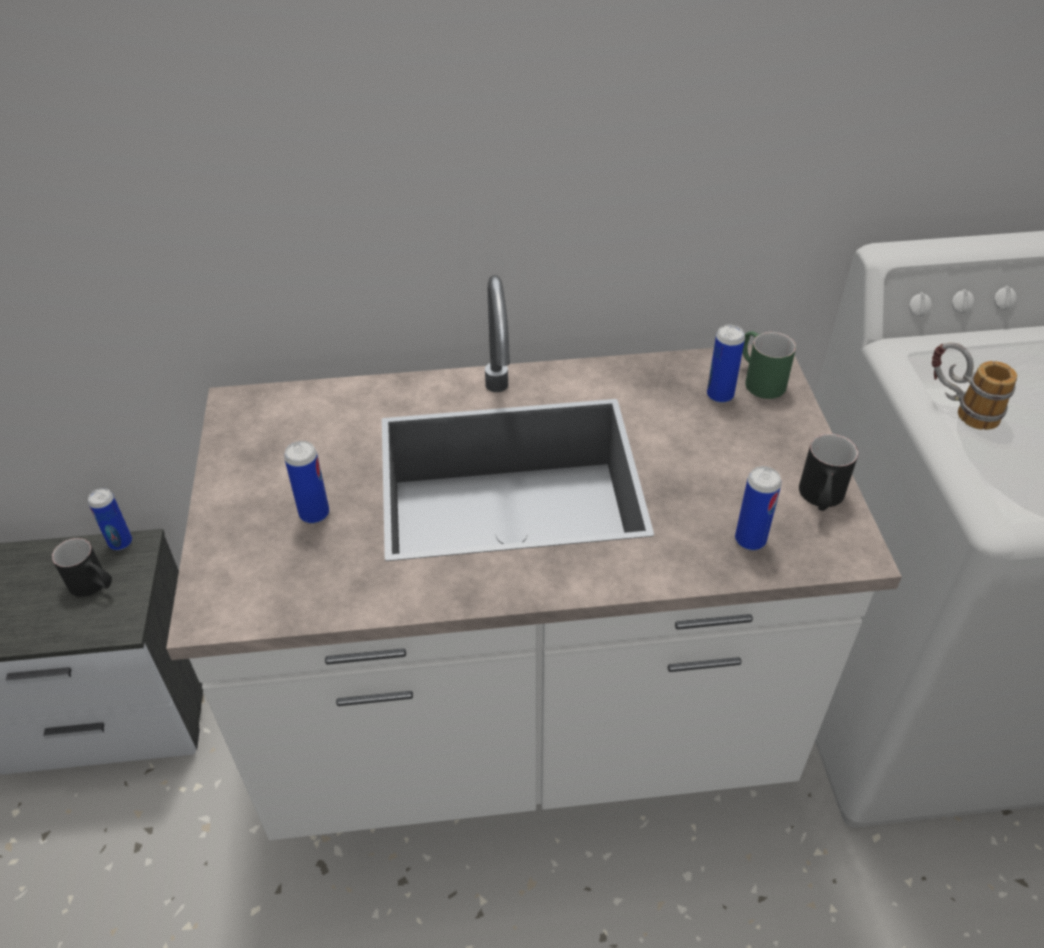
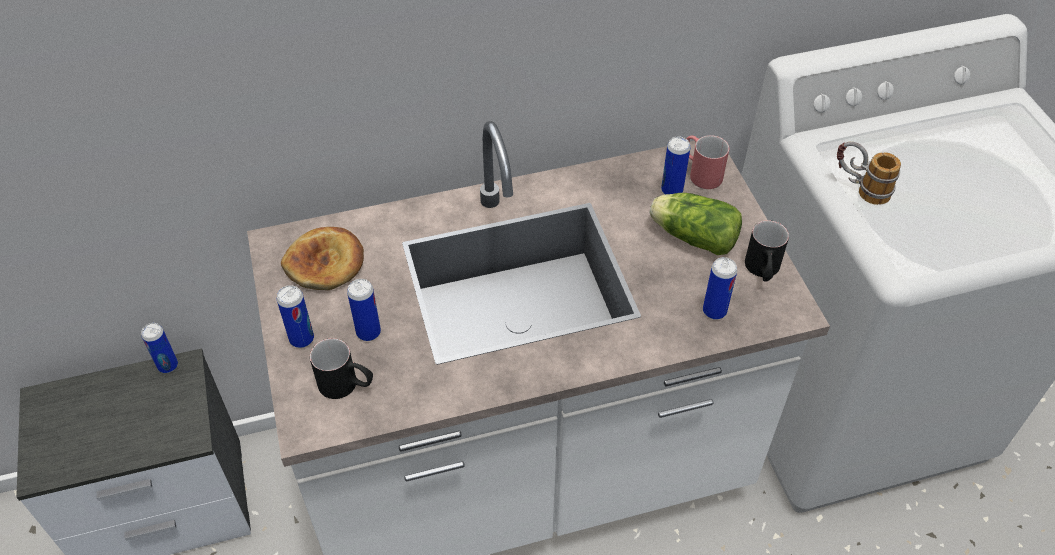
camera: 10 degrees left, 5 degrees up
(94, 586) = (156, 407): black mug -> black mug (347, 385)
(234, 512) = (301, 339): none -> can
(287, 431) = (325, 263): none -> bread
(735, 449) = (691, 236): none -> lettuce
(758, 379) = (700, 172): green mug -> red mug

